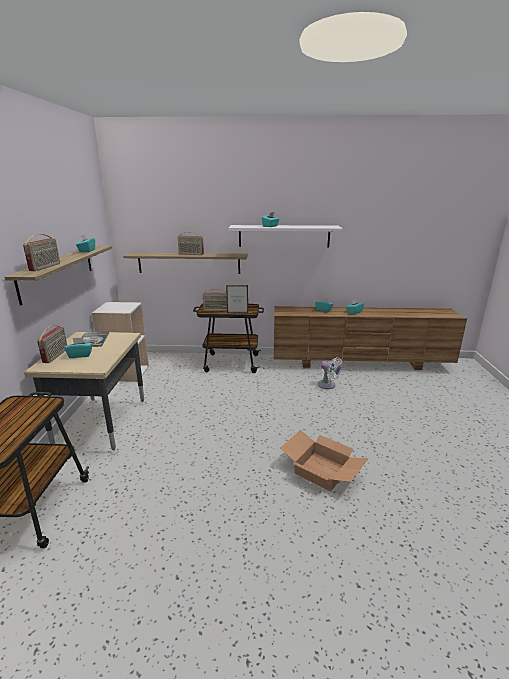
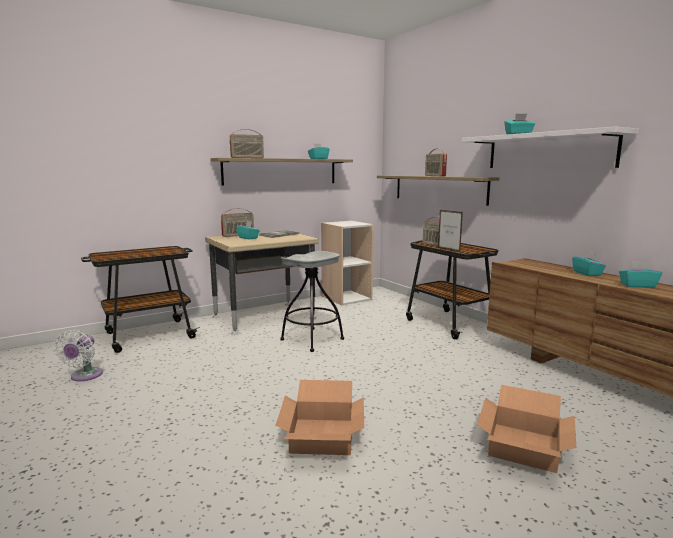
camera: 55 degrees right, 10 degrees down
(183, 420) = (312, 339): none -> grey stool
(328, 385) = (523, 387): white fan -> white fan (84, 376)
(377, 414) = (525, 447): none -> cardboard box

